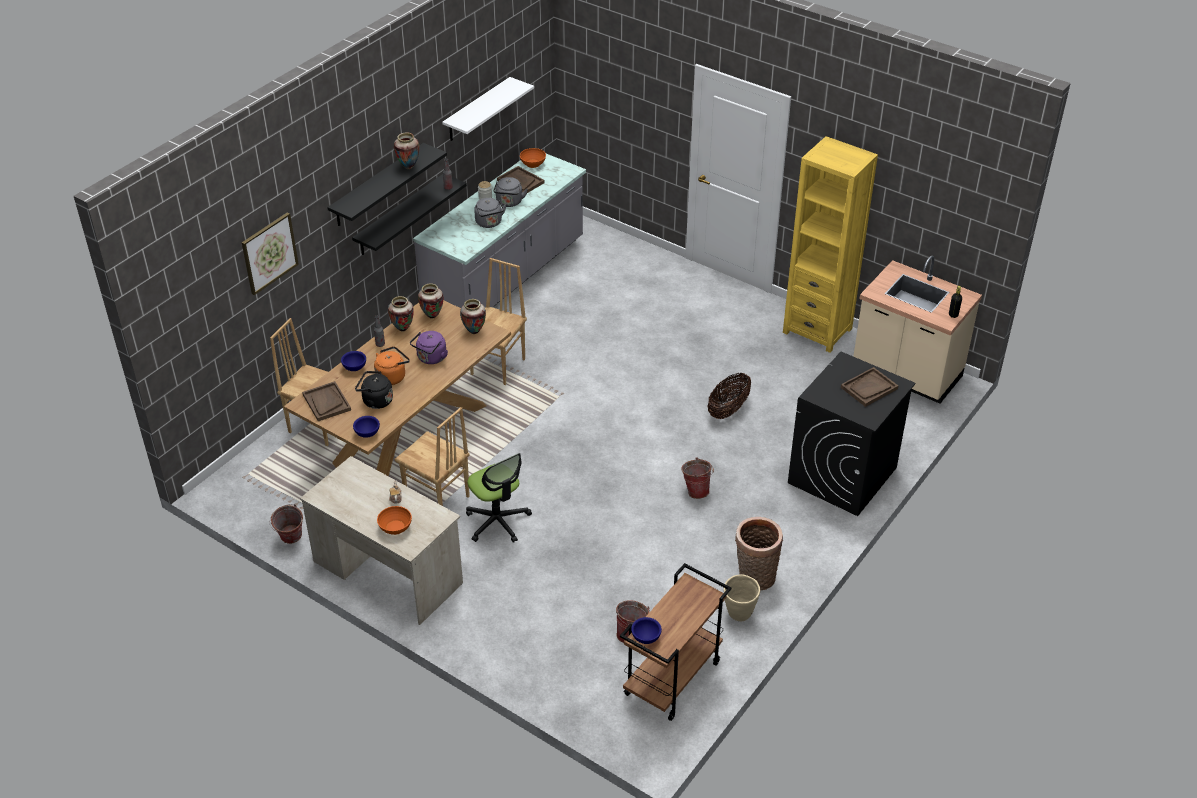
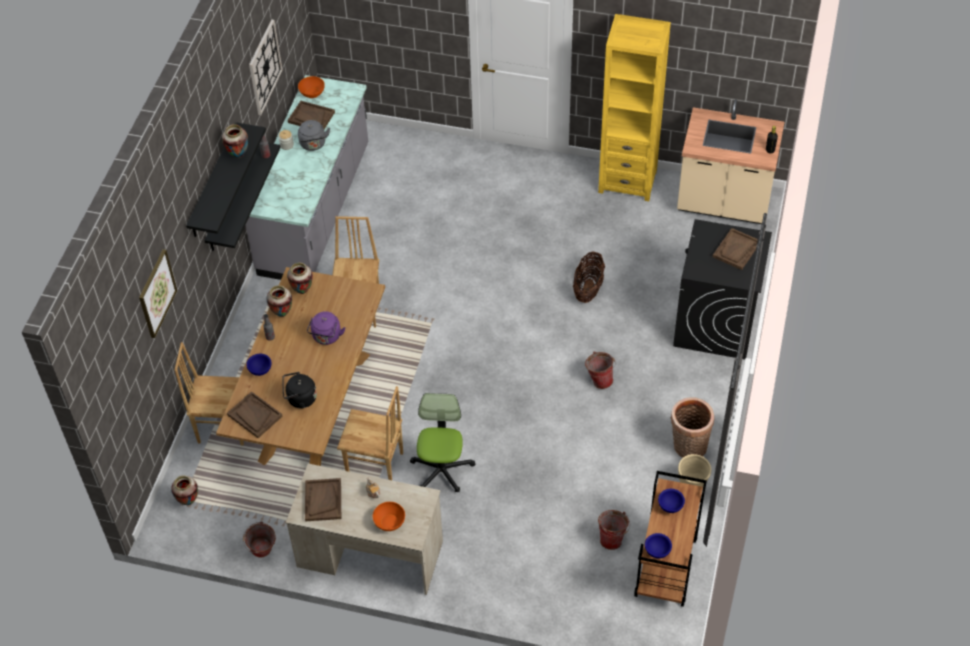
camera: 20 degrees left, 10 degrees up
(345, 490) = (323, 500): none -> brown tray
(367, 434) = (311, 436): blue bowl -> blue bowl (670, 506)
(392, 376) = (301, 368): orange kettle -> none
(474, 331) = (351, 295): vase -> vase (188, 501)
(477, 110) = (264, 67): white shelf -> wall clock
(489, 223) = (307, 174): grey kettle -> none
(497, 522) = (441, 470): office chair -> office chair turned 120 degrees counterclockwise

